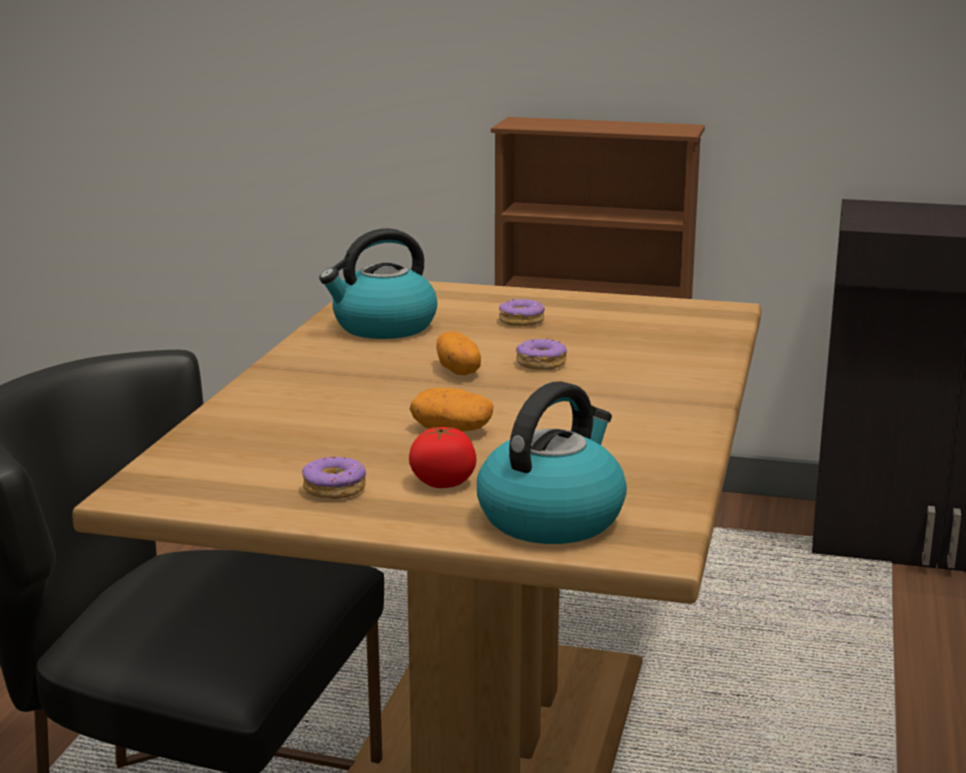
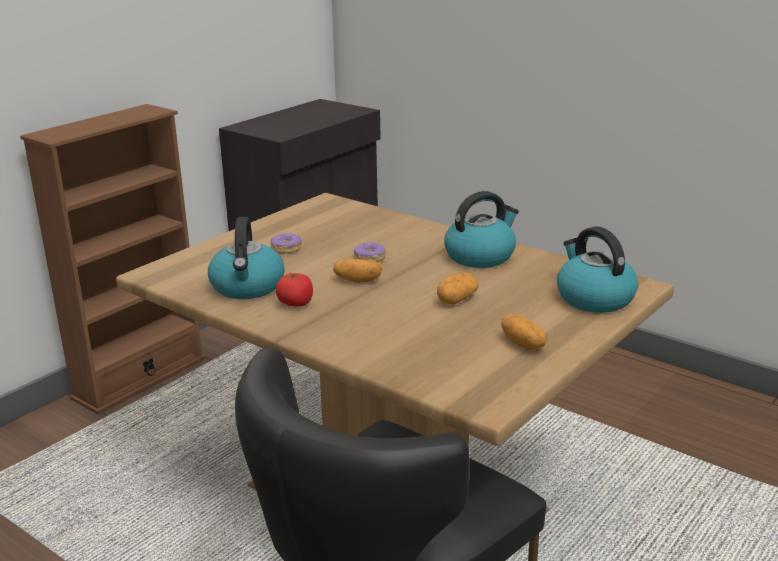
camera: 65 degrees left, 5 degrees up
(335, 489) = (523, 344): donut -> potato
(443, 482) = (532, 315): tomato -> tomato (295, 303)
(633, 421) = (480, 256): none -> kettle

